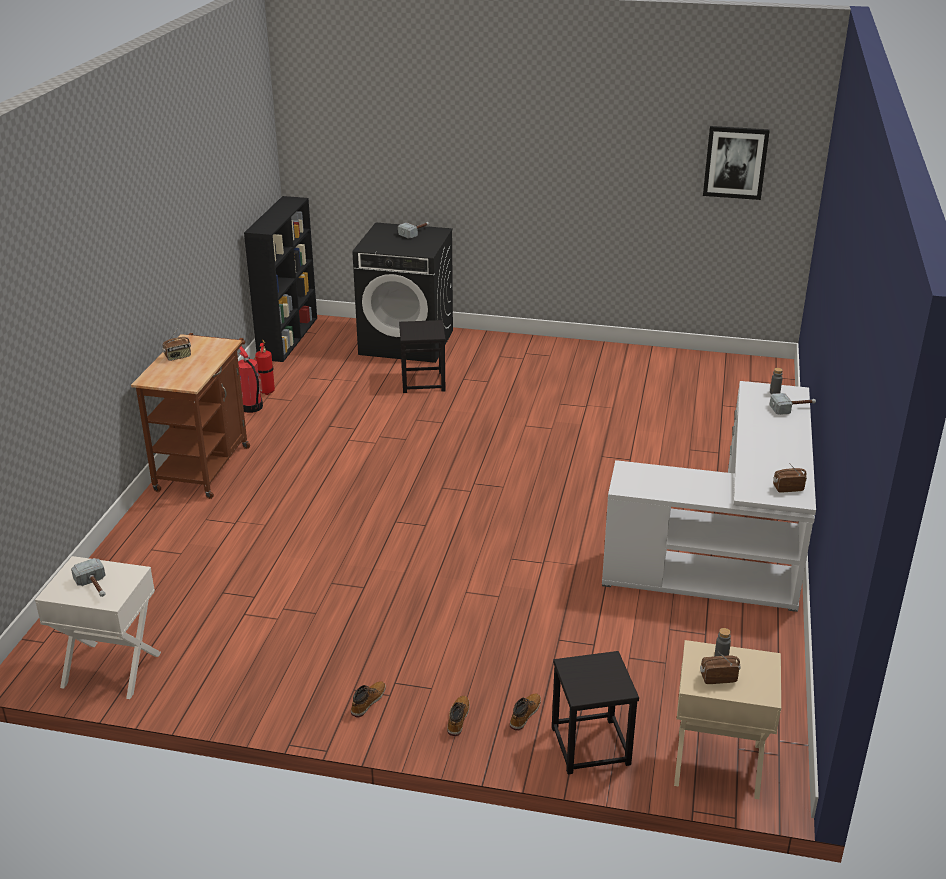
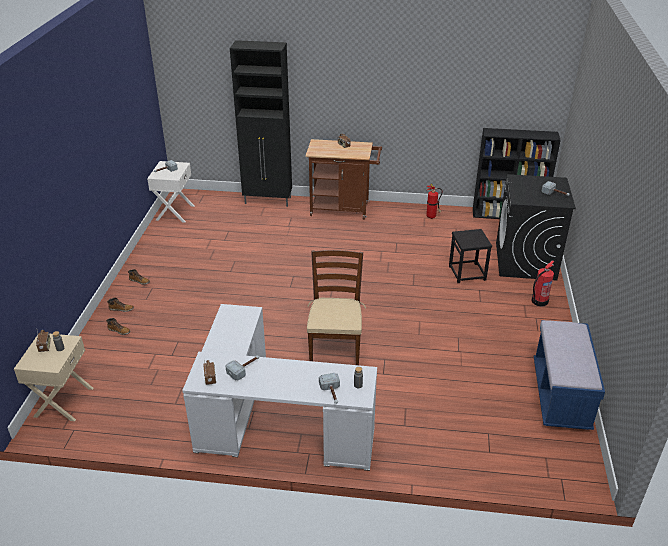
camera: 85 degrees right, 5 degrees up
(129, 544) = (268, 201): none -> black cabinet
(251, 407) = (410, 214): fire extinguisher -> fire extinguisher (539, 301)
(574, 491) = (335, 346): none -> brown chair
(589, 746) = (90, 353): black stool -> none
(659, 360) = (560, 396): none -> blue bench
(735, 162) = (645, 282): picture -> none
(763, 464) = (244, 369): none -> hammer

